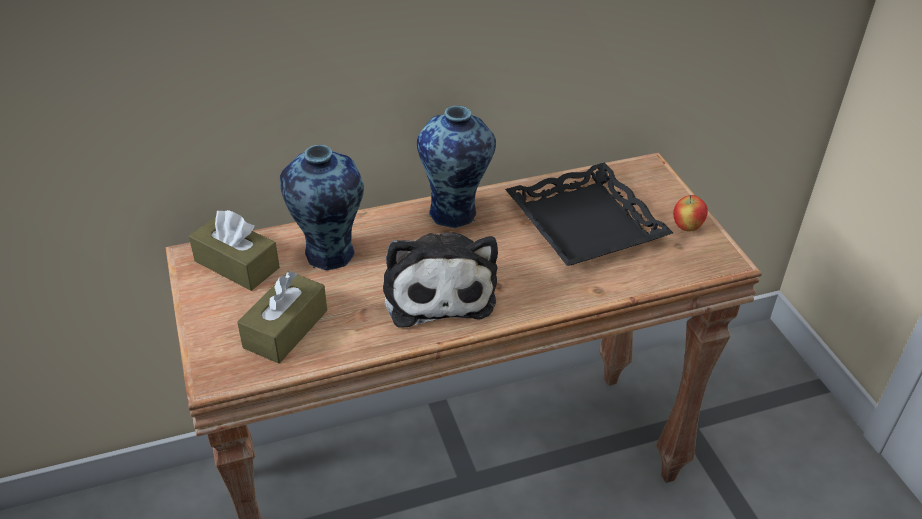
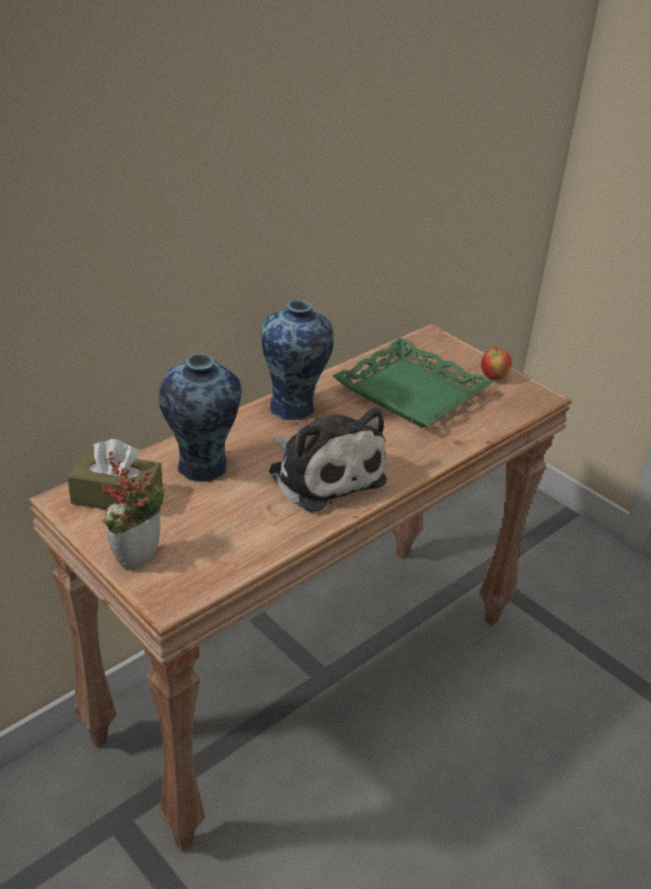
camera: 25 degrees left, 5 degrees down
(217, 325) = (137, 555): none -> potted plant
(285, 329) = (207, 540): brown tissue box -> none
(584, 224) = (410, 392): black tray -> green tray

